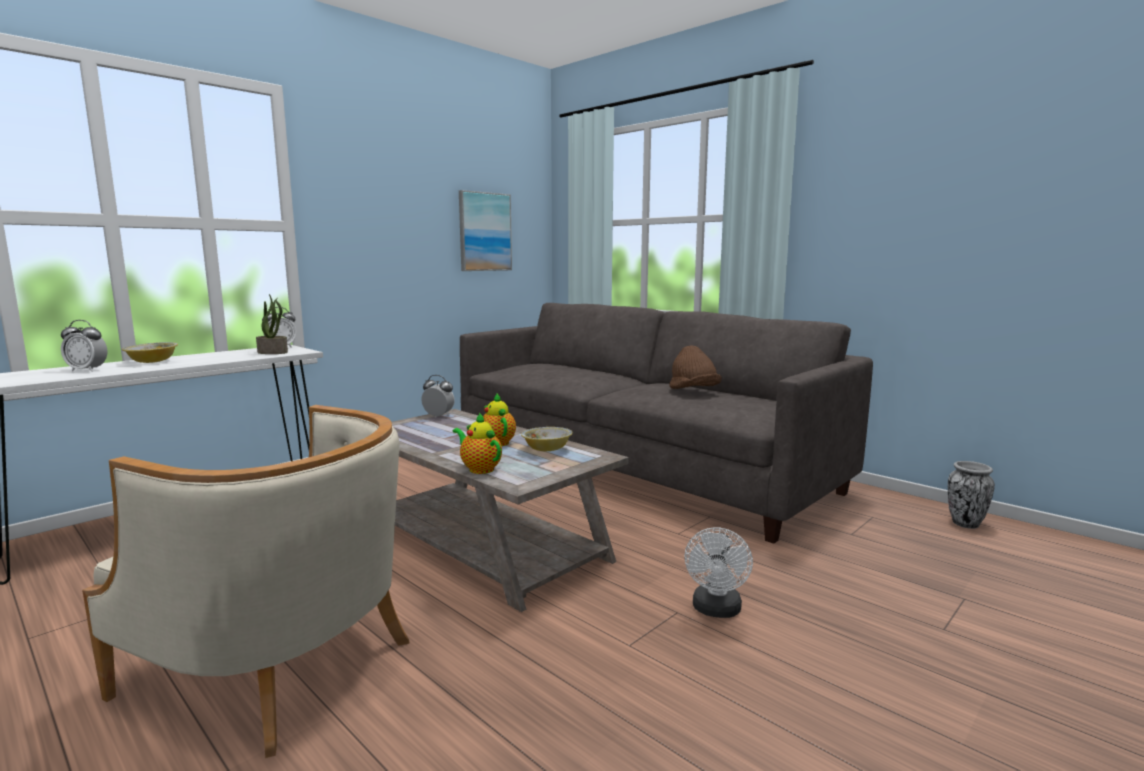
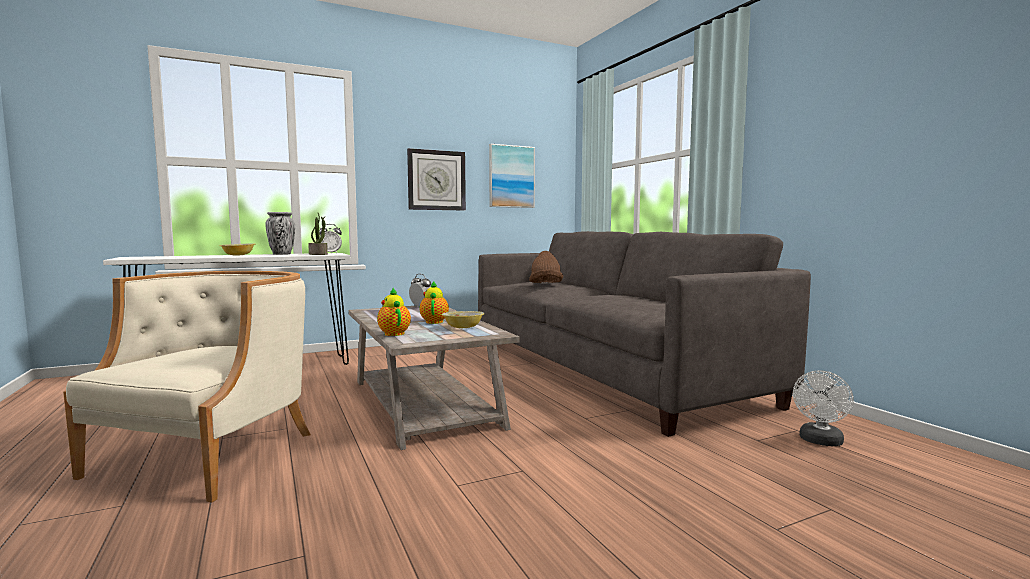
camera: 20 degrees right, 5 degrees down
(87, 370) = (194, 256): alarm clock -> none
(277, 665) = (213, 453): beige armchair -> beige armchair turned 120 degrees counterclockwise
(398, 239) = (436, 180): none -> wall clock
(693, 392) = (633, 299): brown hat -> brown hat (545, 285)
(716, 610) = (558, 475): white fan -> white fan (820, 442)
(965, 524) = (904, 449): vase -> vase (281, 254)

